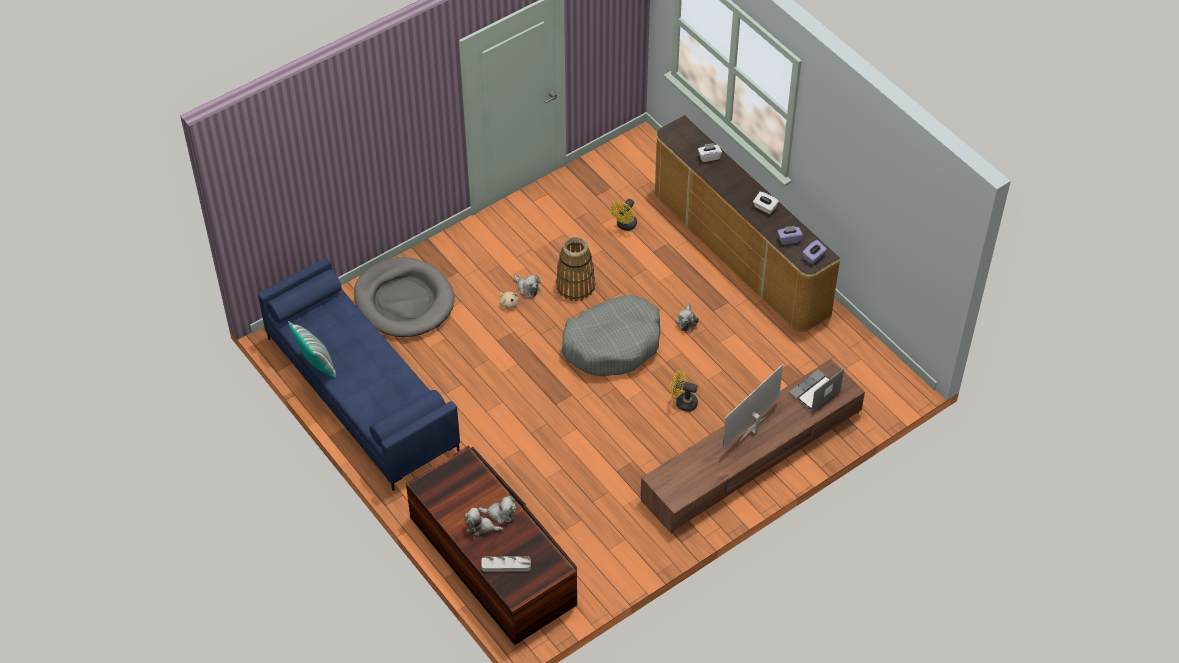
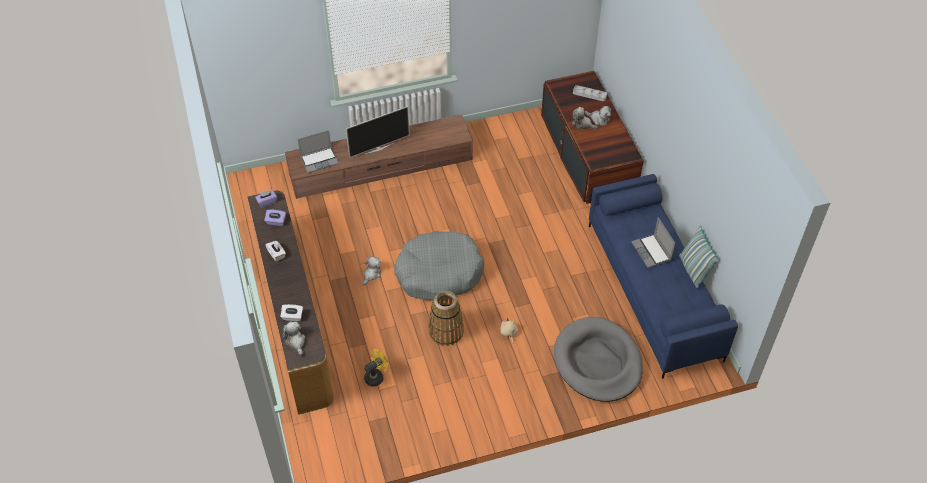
camera: 160 degrees left, 0 degrees up
(368, 371) = (652, 252): none -> laptop
(527, 288) = (487, 342): plush toy -> plush toy (295, 341)
(683, 402) = (408, 214): yellow fan -> none

